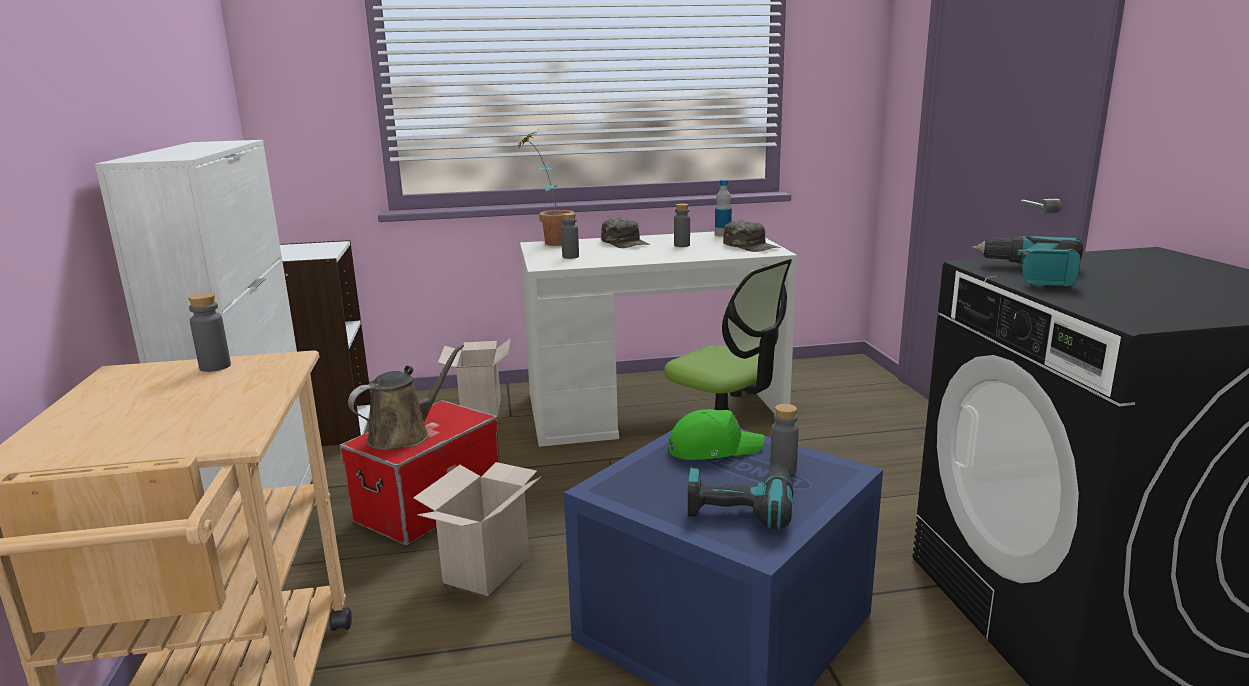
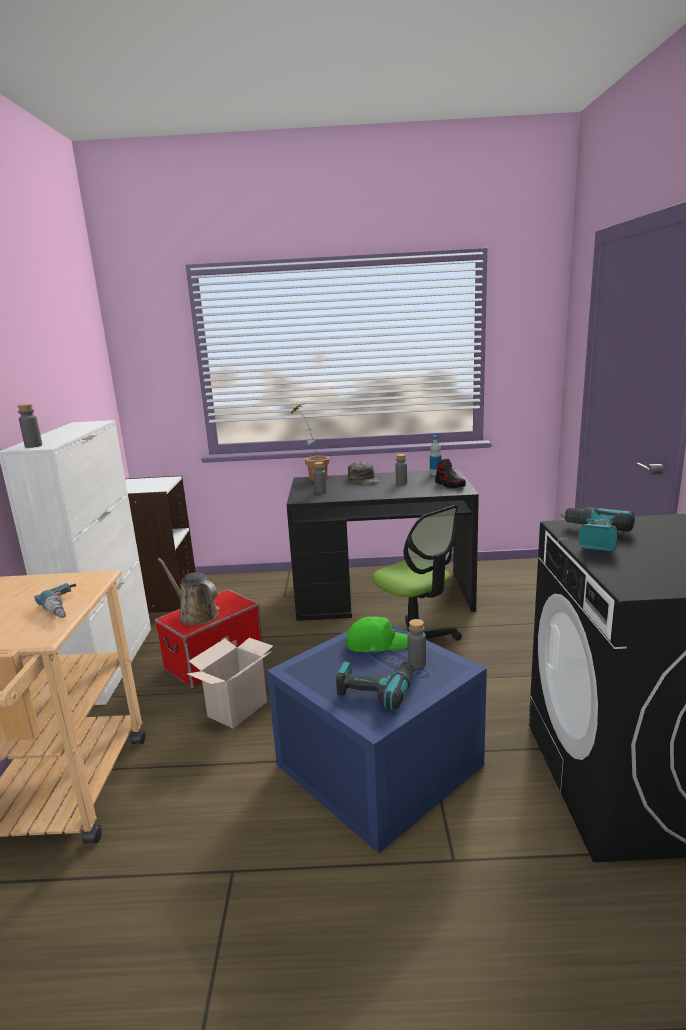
camera: 10 degrees right, 0 degrees up
(215, 367) = (56, 581): grey bottle -> grey bottle (33, 446)
(252, 398) = (67, 607): none -> power drill
(404, 435) = (195, 614): brown watering can -> brown watering can turned 105 degrees counterclockwise
(479, 407) = (266, 588): cardboard box -> none
(652, 407) = (382, 594): white desk -> black desk
(751, 246) = (450, 485): green cap -> shoe

